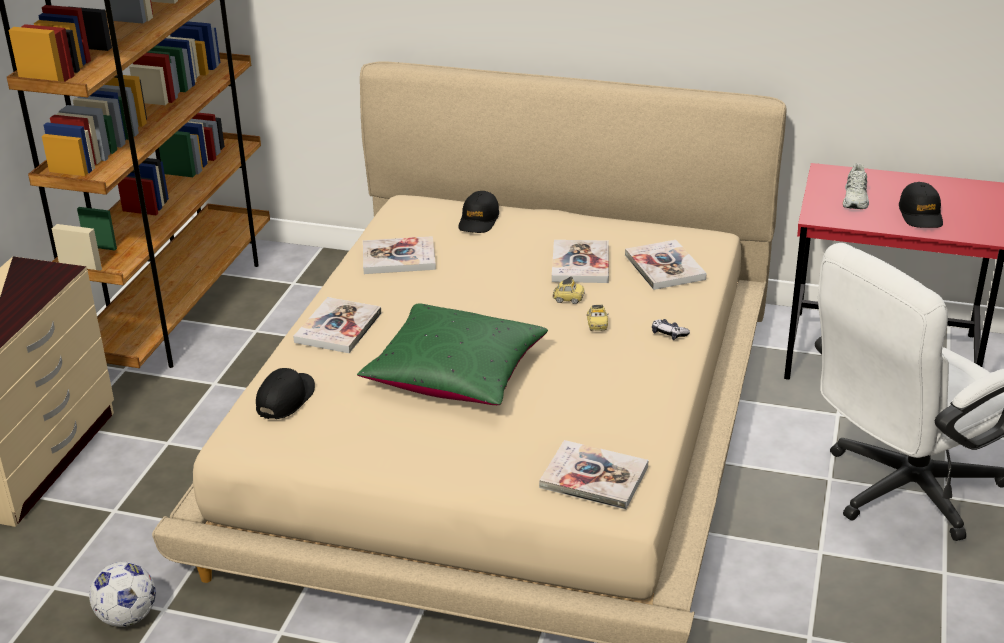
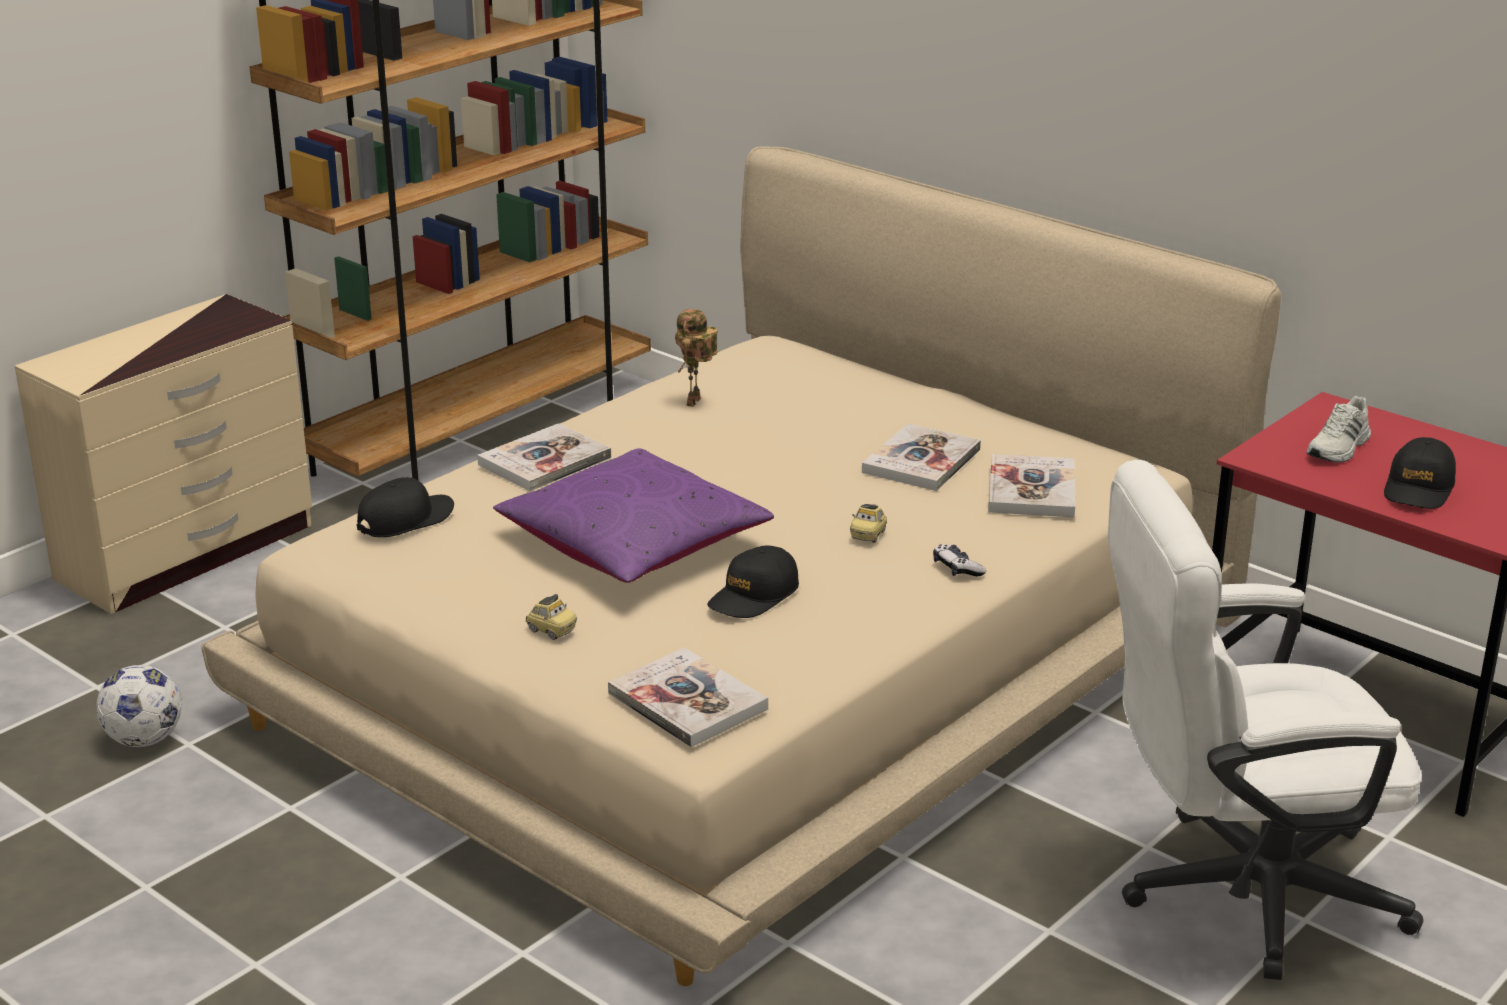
camera: 25 degrees right, 5 degrees down
(399, 258) = (695, 403): book -> toy robot
(455, 374) = (633, 544): green pillow -> purple pillow
(478, 220) = (839, 383): black cap -> black cap (753, 596)
(568, 299) = (862, 497): toy car -> toy car (551, 630)

